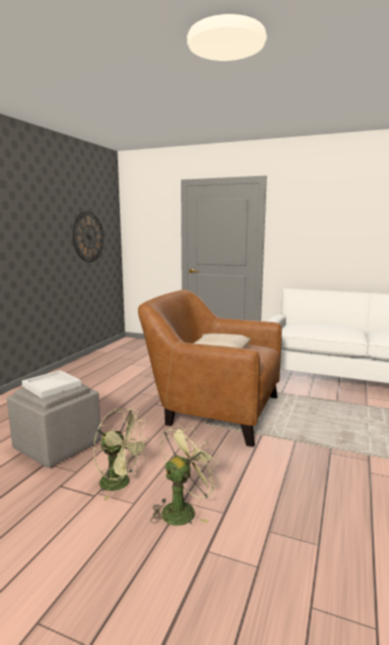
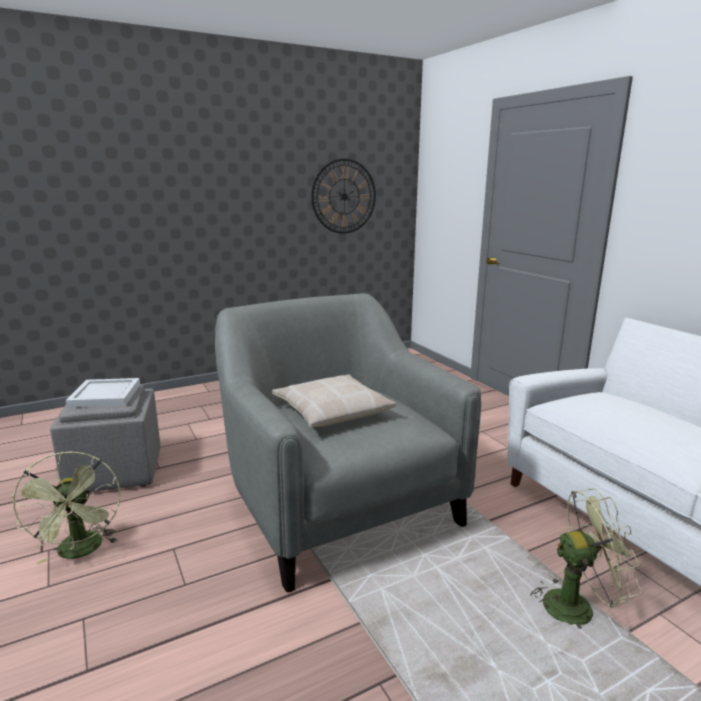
camera: 40 degrees right, 5 degrees up
(183, 509) = (66, 630): green fan -> green fan (577, 606)
(213, 409) = (337, 501): brown armchair -> grey armchair

